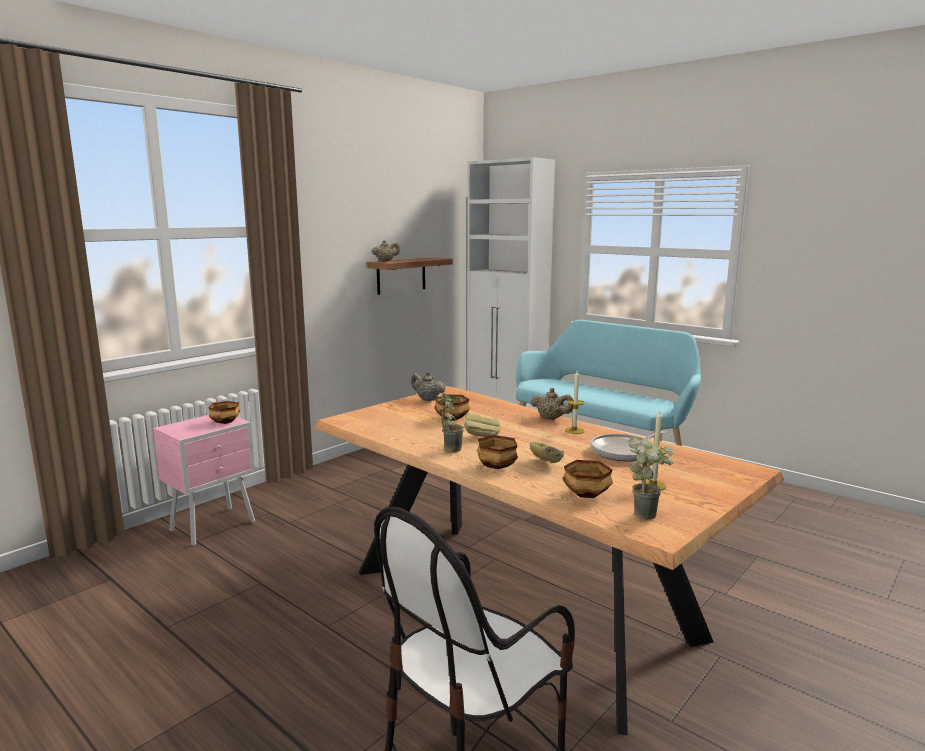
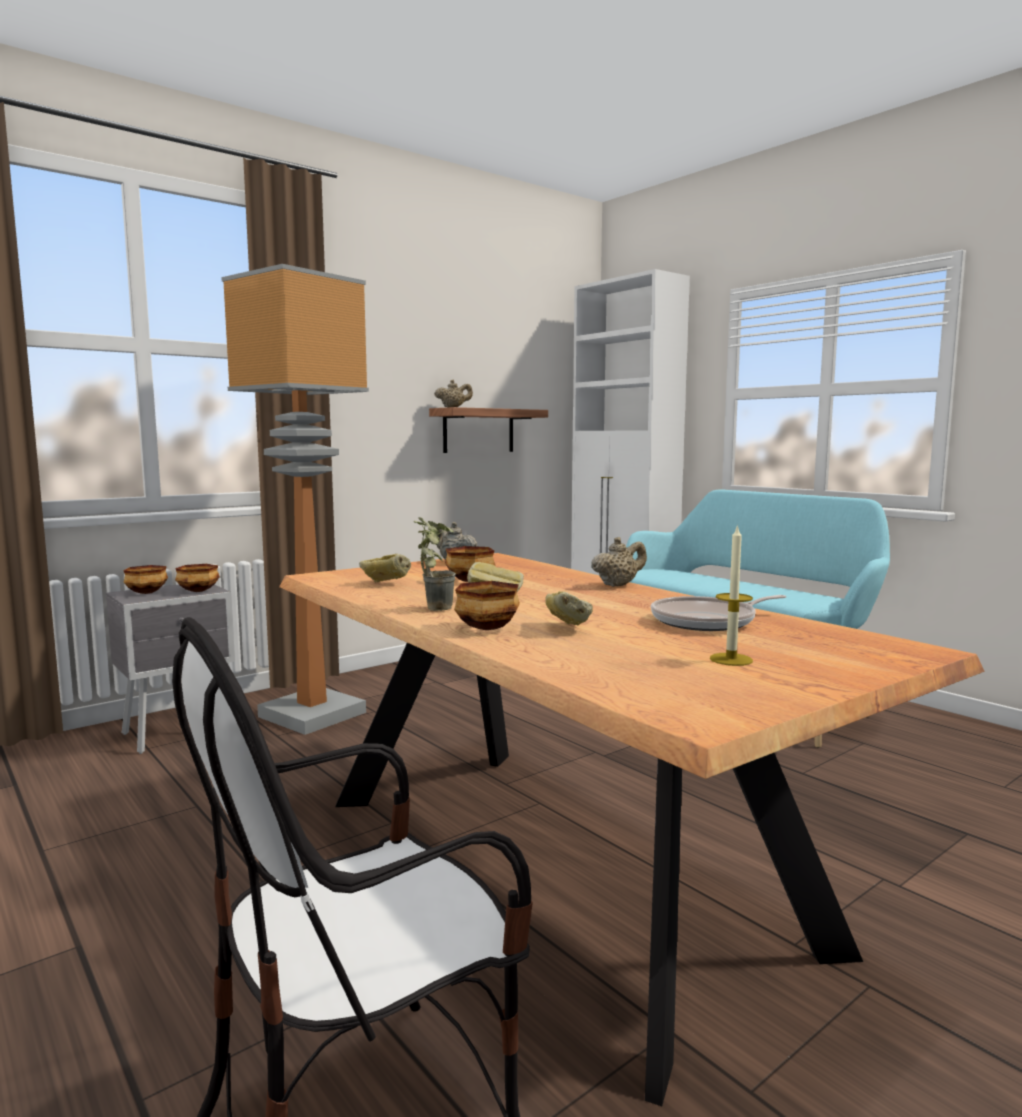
camera: 10 degrees right, 5 degrees down
(215, 526) = (181, 733): pink nightstand -> grey nightstand
(307, 502) = (312, 714): none -> floor lamp
(397, 425) = (385, 583): none -> bread
(551, 419) = (618, 585): beige teapot -> beige teapot turned 75 degrees counterclockwise
(574, 430) = (644, 597): candle -> none
(586, 494) = (605, 664): bowl -> bowl (147, 592)
(648, 513) = (697, 692): potted plant -> none

